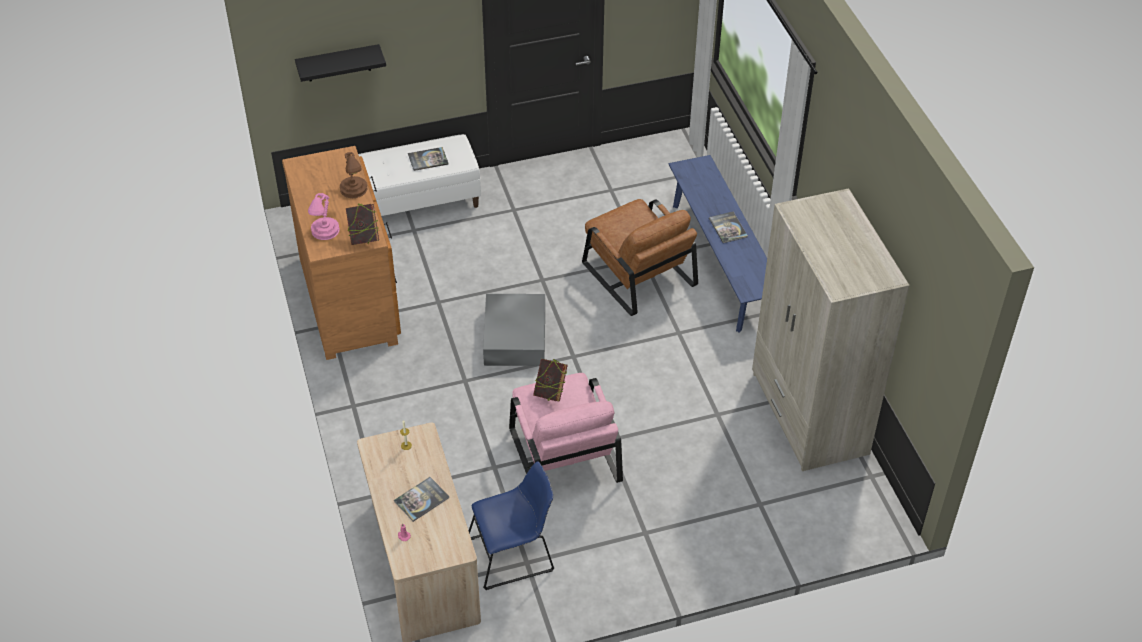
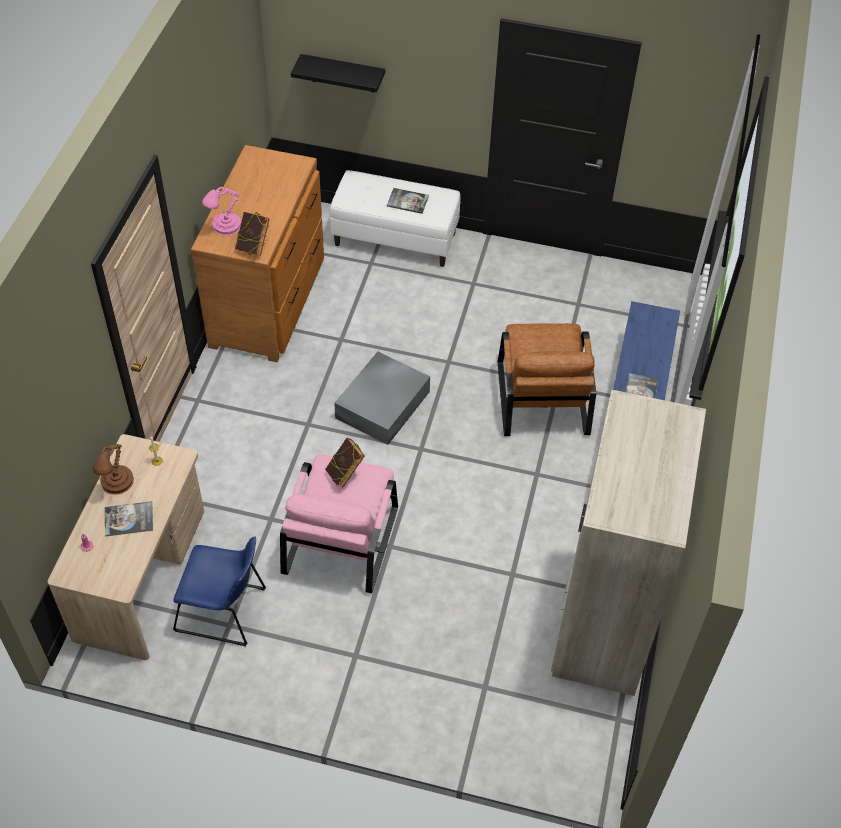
camera: 30 degrees right, 5 degrees up
(354, 190) = (281, 200): brown table lamp -> brown table lamp (116, 483)

